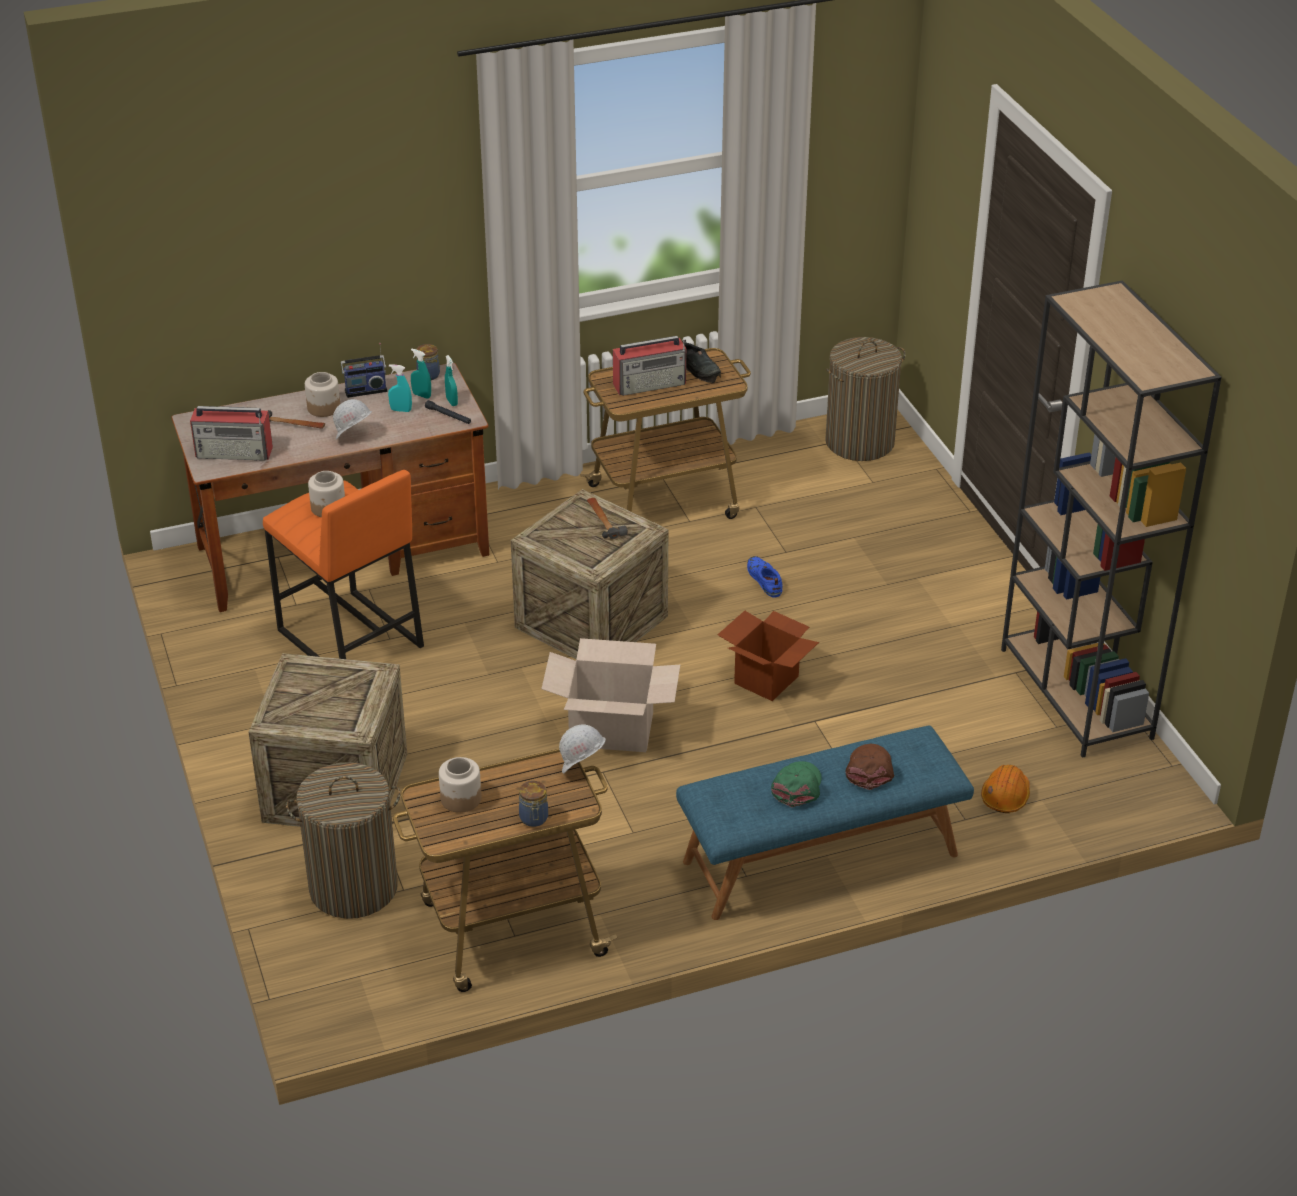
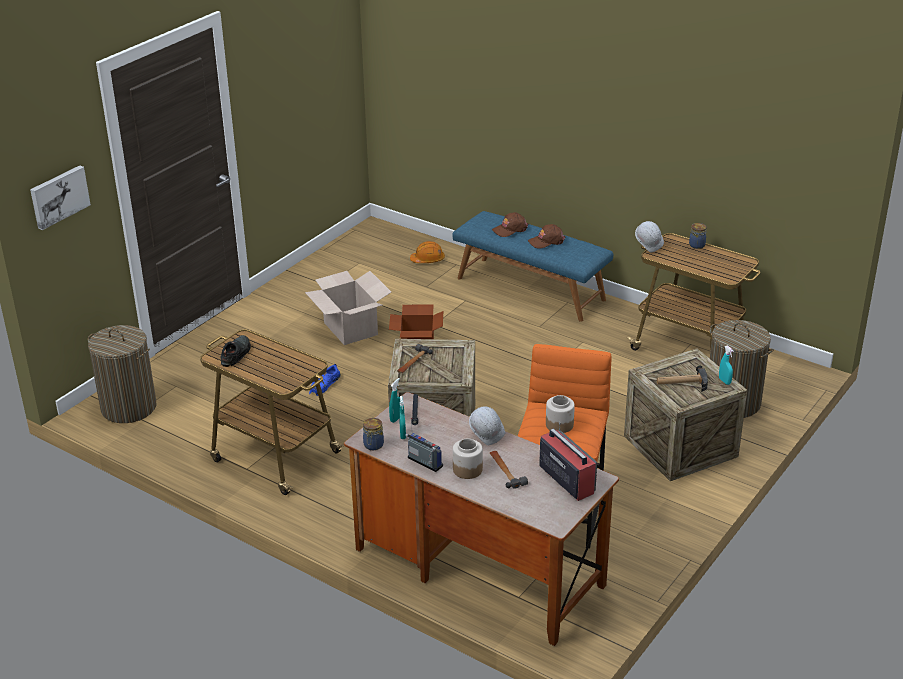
camera: 125 degrees left, 5 degrees down
(324, 688) = (681, 383): none -> hammer
(401, 410) = (431, 434): turquoise spray bottle -> turquoise spray bottle (724, 381)
(460, 798) = (714, 268): jar -> none
(611, 730) = (518, 379): cardboard box -> cardboard box (351, 328)
(650, 384) = (274, 366): radio -> none
(797, 787) = (546, 241): green cap -> brown cap
(936, 179) = (59, 196): none -> picture
(1077, 694) = (326, 264): bookcase -> none

